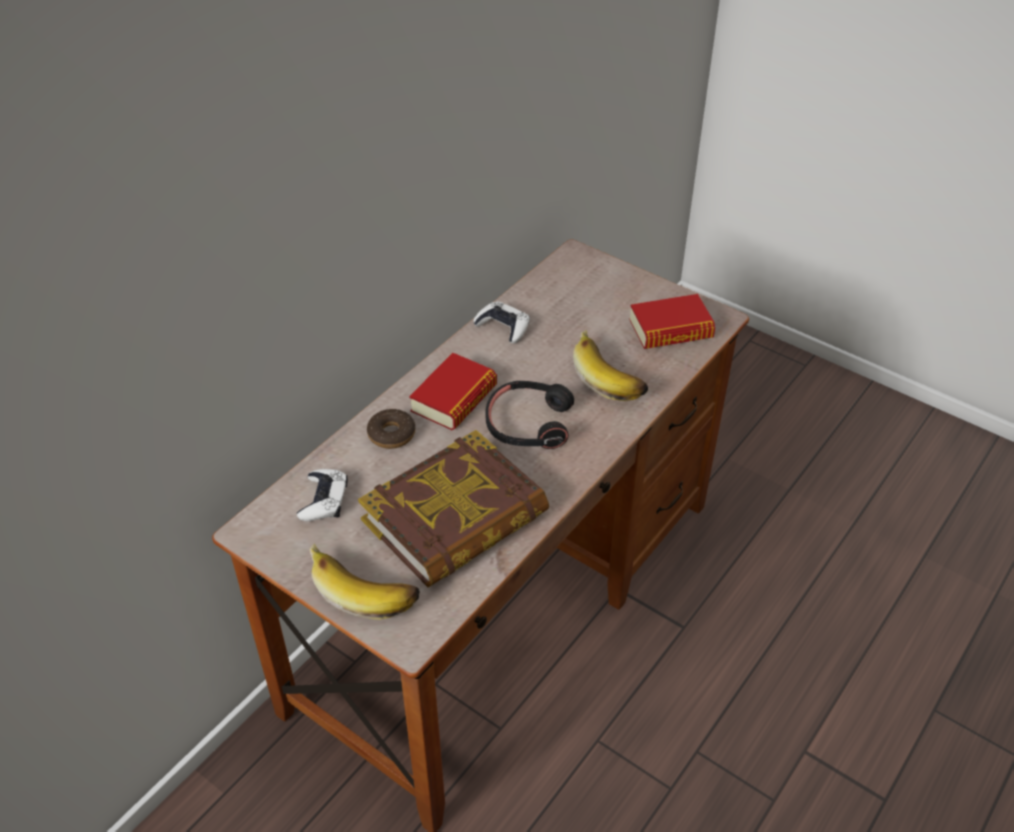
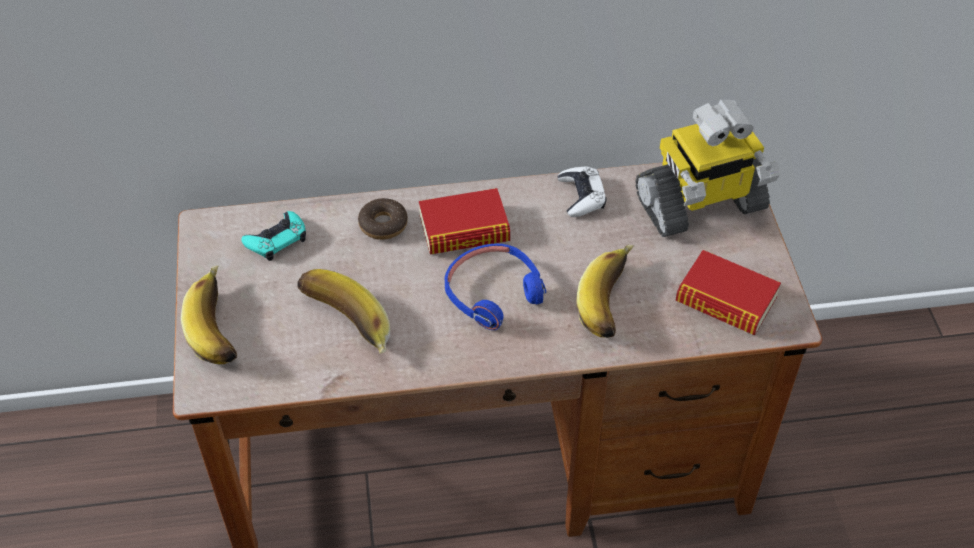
camera: 45 degrees right, 5 degrees up
(324, 500) = (277, 240): white game controller -> turquoise game controller
(455, 518) = (343, 325): book -> banana
(528, 423) = (493, 293): black headphones -> blue headphones
(583, 285) = (700, 205): none -> toy robot

